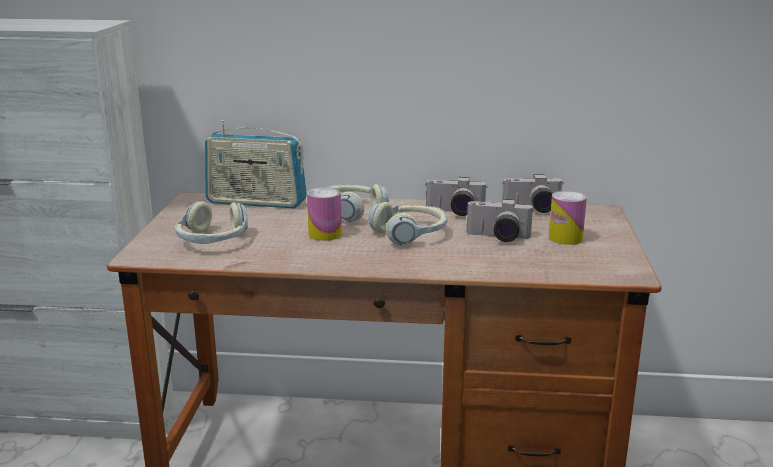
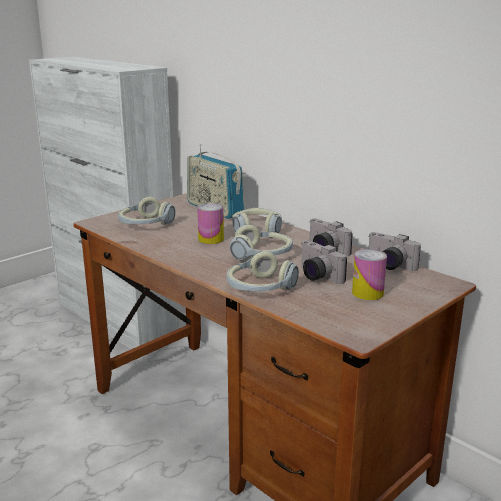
camera: 40 degrees right, 0 degrees up
(475, 264) = (260, 288): none -> headphones

